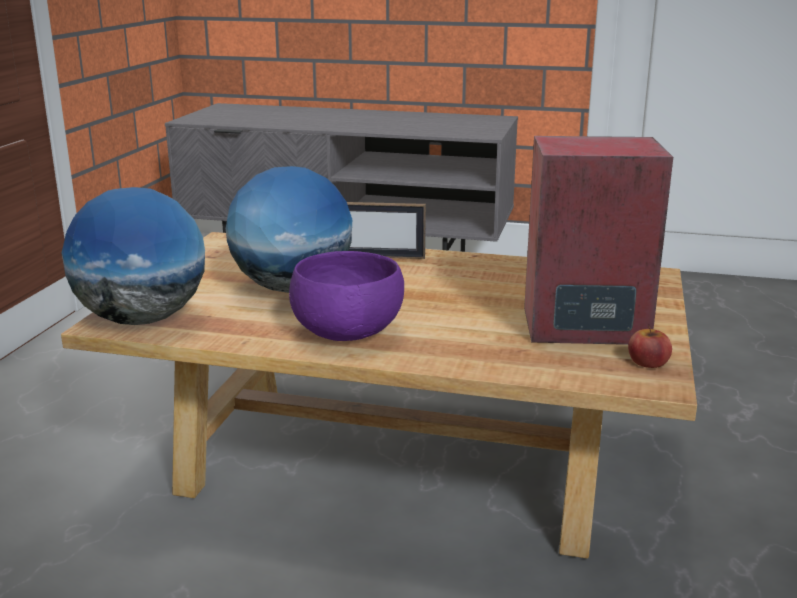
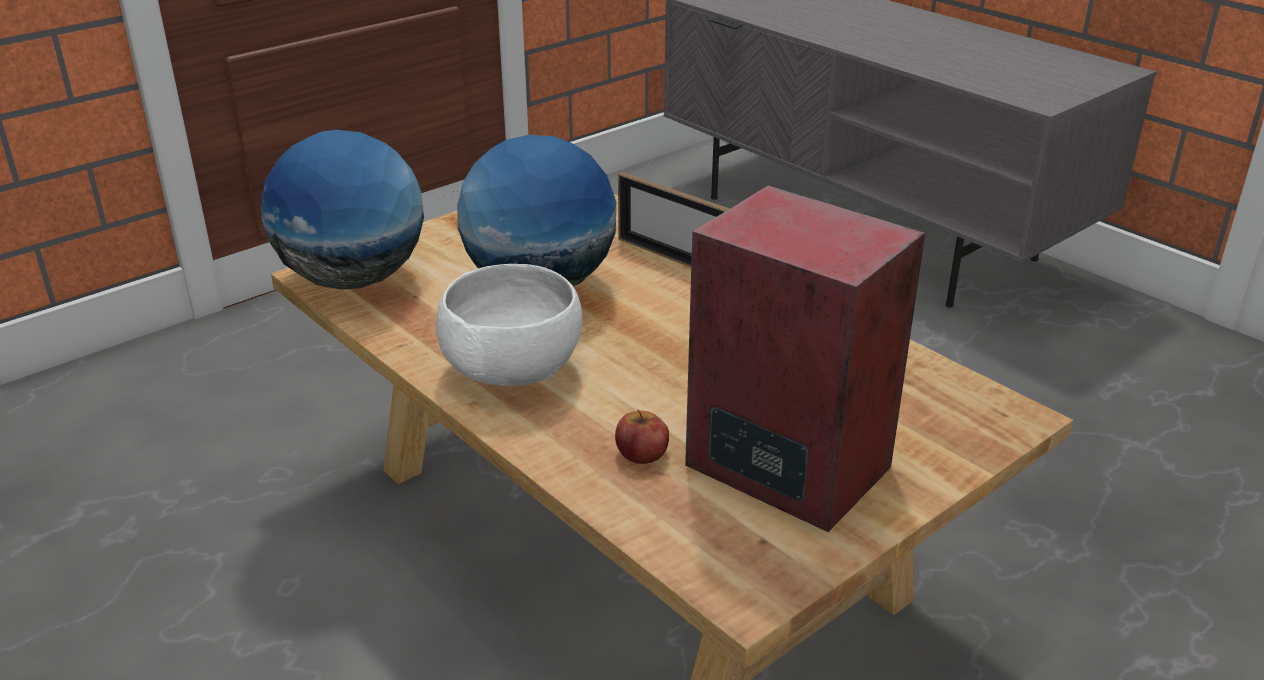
camera: 35 degrees right, 10 degrees up
(347, 332) = (511, 369): purple bowl -> white bowl
(648, 362) = (782, 556): apple -> apple (642, 453)

